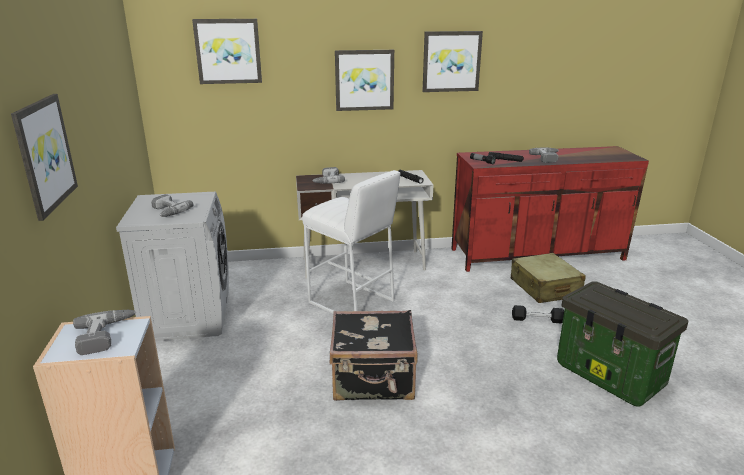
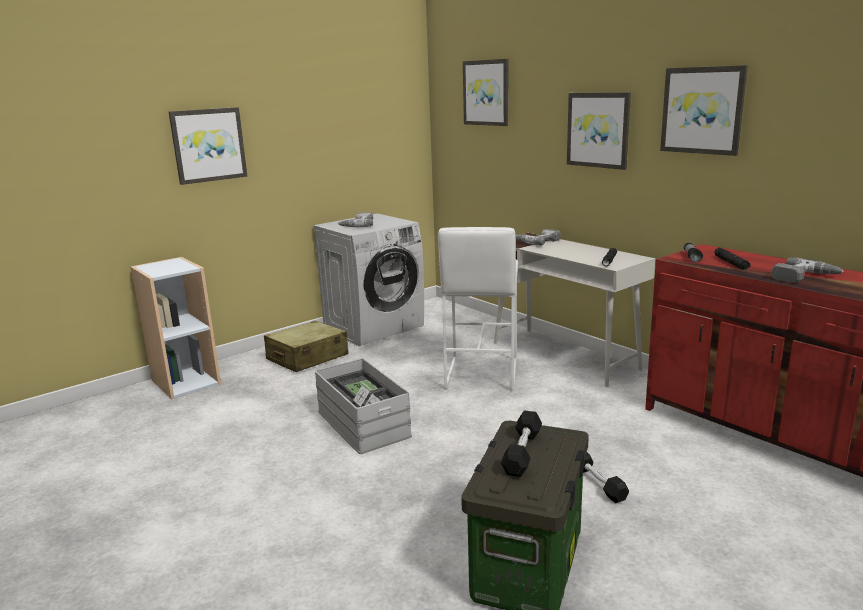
camera: 60 degrees right, 5 degrees down
(106, 335) = (172, 267): power drill -> none
(373, 380) = (364, 423): black suitcase -> grey storage box
(545, 288) = (695, 470): beige suitcase -> beige suitcase (307, 358)
(613, 305) = (522, 452): none -> black dumbbell

